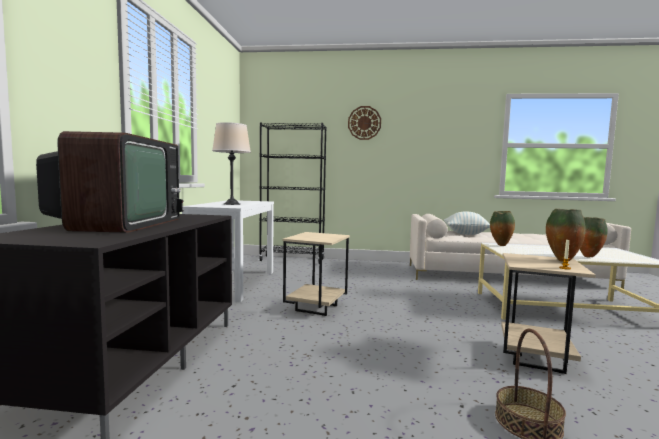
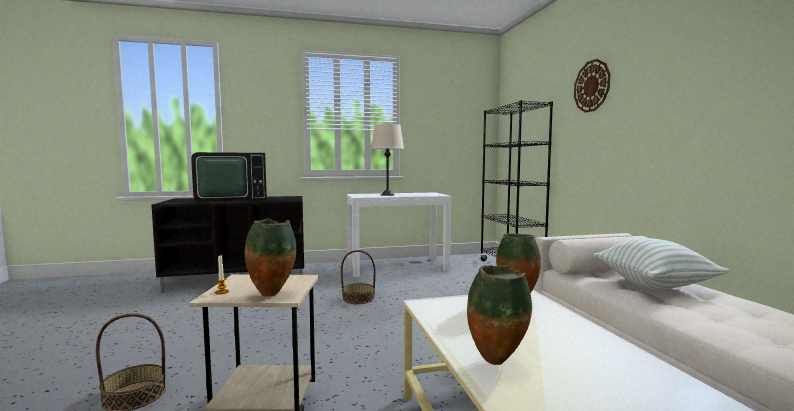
camera: 70 degrees right, 0 degrees up
(315, 308) = (358, 298): beige side table -> basket

